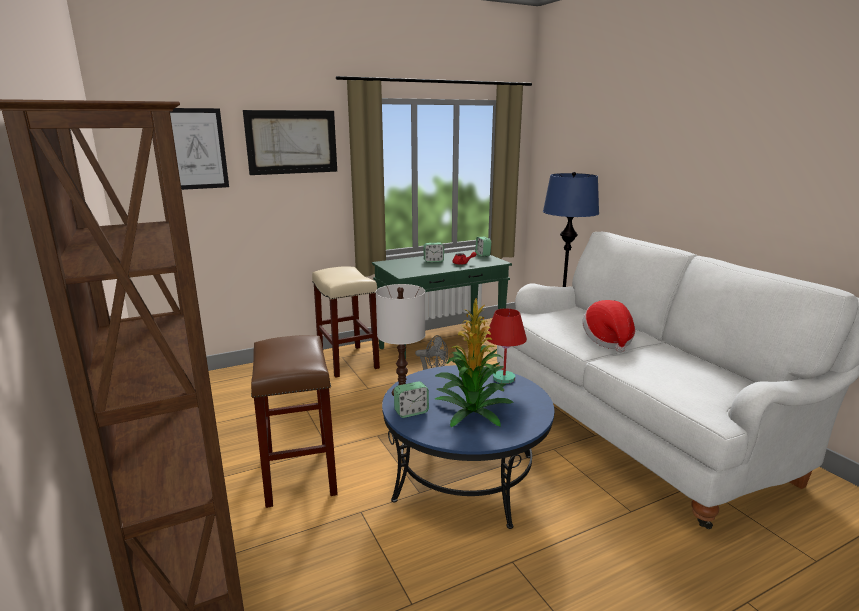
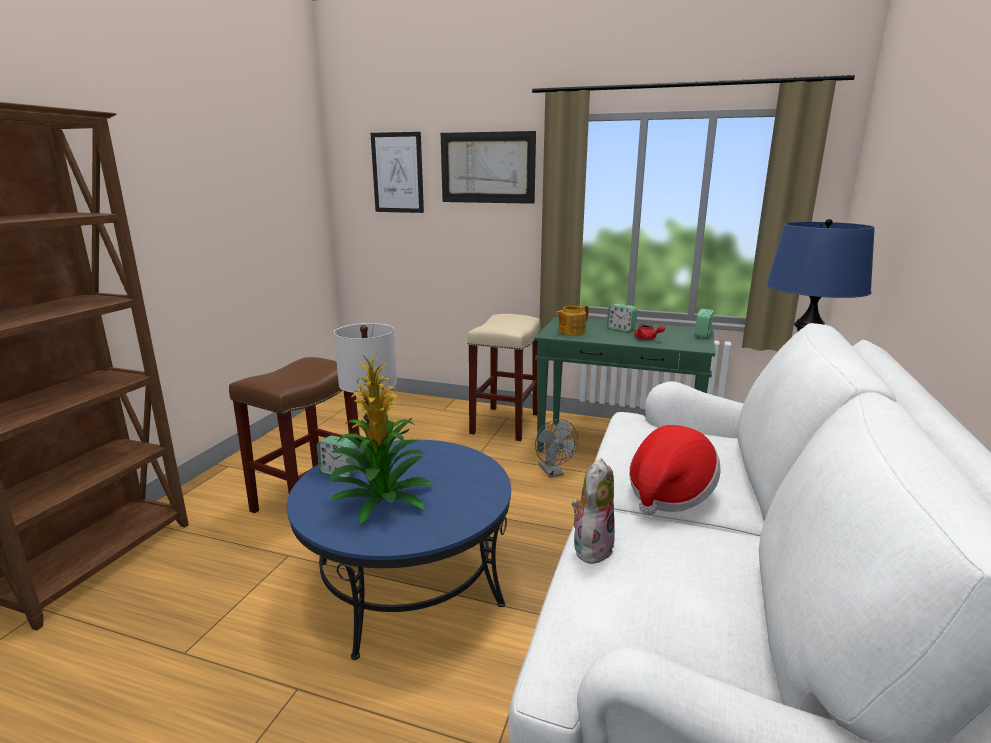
camera: 45 degrees right, 0 degrees up
(410, 269) = (571, 331): none -> teapot
(504, 379) = (485, 484): red table lamp -> none
(634, 373) = (591, 547): none -> plush toy

